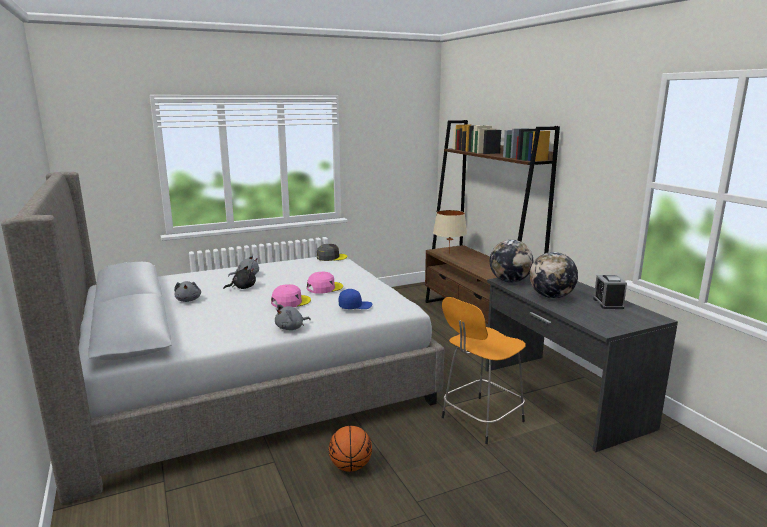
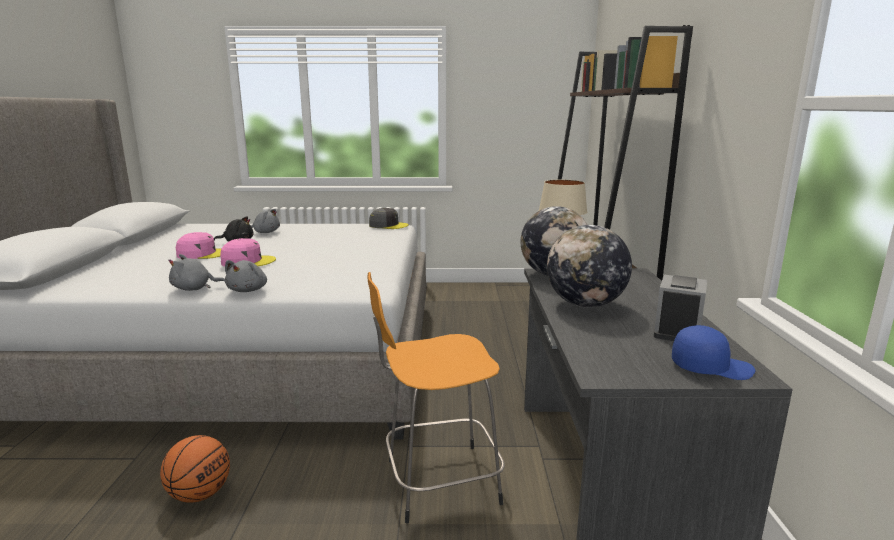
camera: 25 degrees right, 0 degrees up
(188, 300) = (166, 246): grey plush toy -> grey plush toy (248, 290)
(324, 288) = (314, 253): pink cap -> pink cap (202, 254)
(355, 306) = (304, 276): blue cap -> blue cap (710, 367)

